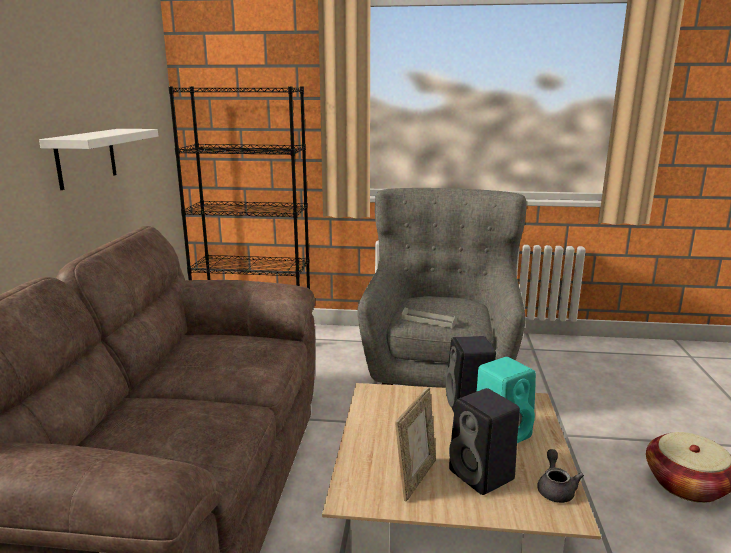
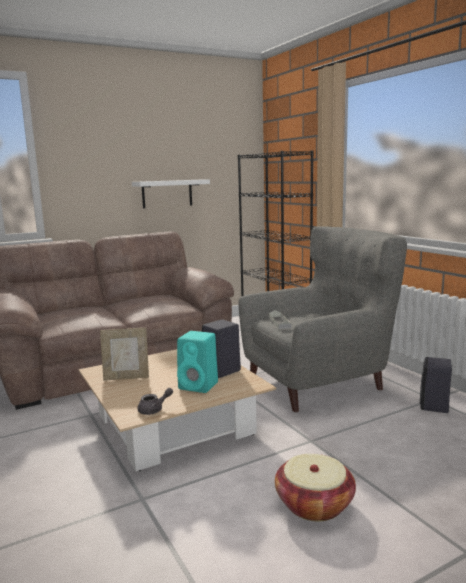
camera: 55 degrees right, 5 degrees down
(483, 476) = (146, 391): black speaker -> black speaker (434, 406)

